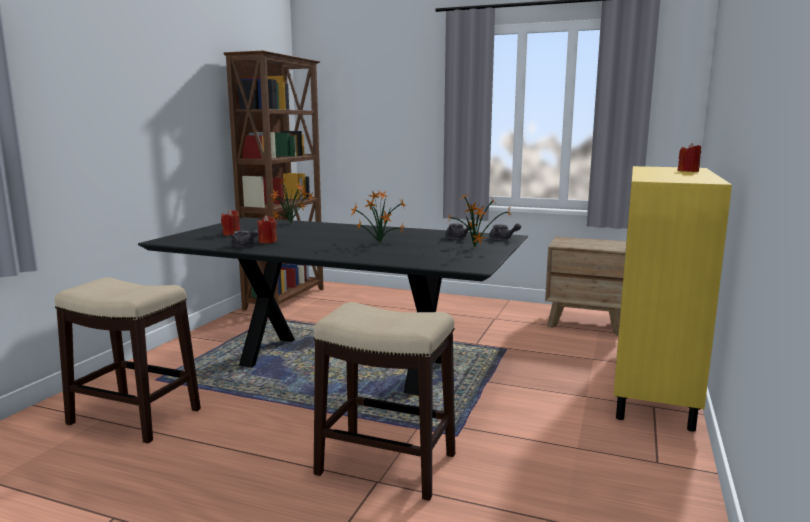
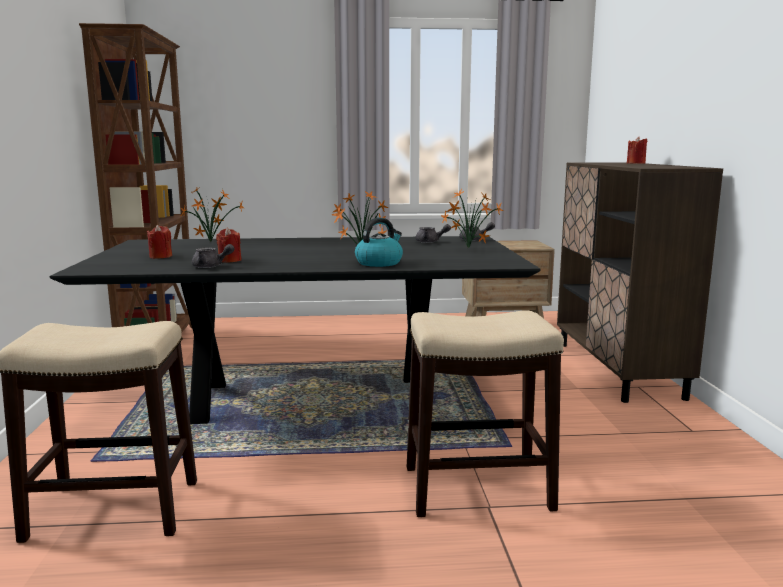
camera: 25 degrees left, 0 degrees up
(367, 254) = (379, 263): none -> kettle
(652, 385) = (617, 369): yellow cabinet -> brown cabinet

